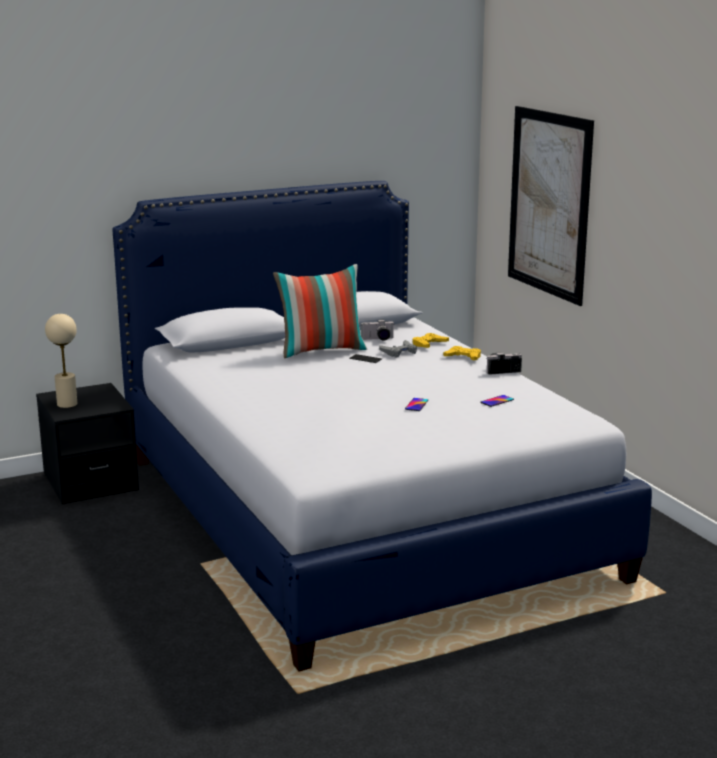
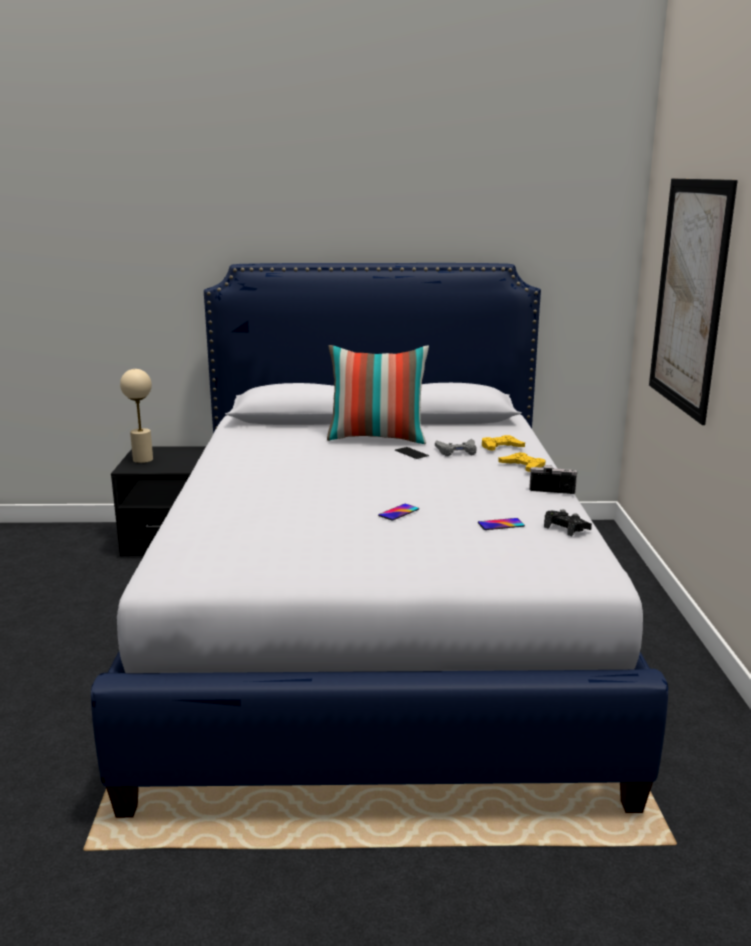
camera: 25 degrees right, 0 degrees up
(378, 339) = (451, 435): camera -> none
(541, 396) = (566, 528): none -> black game controller

